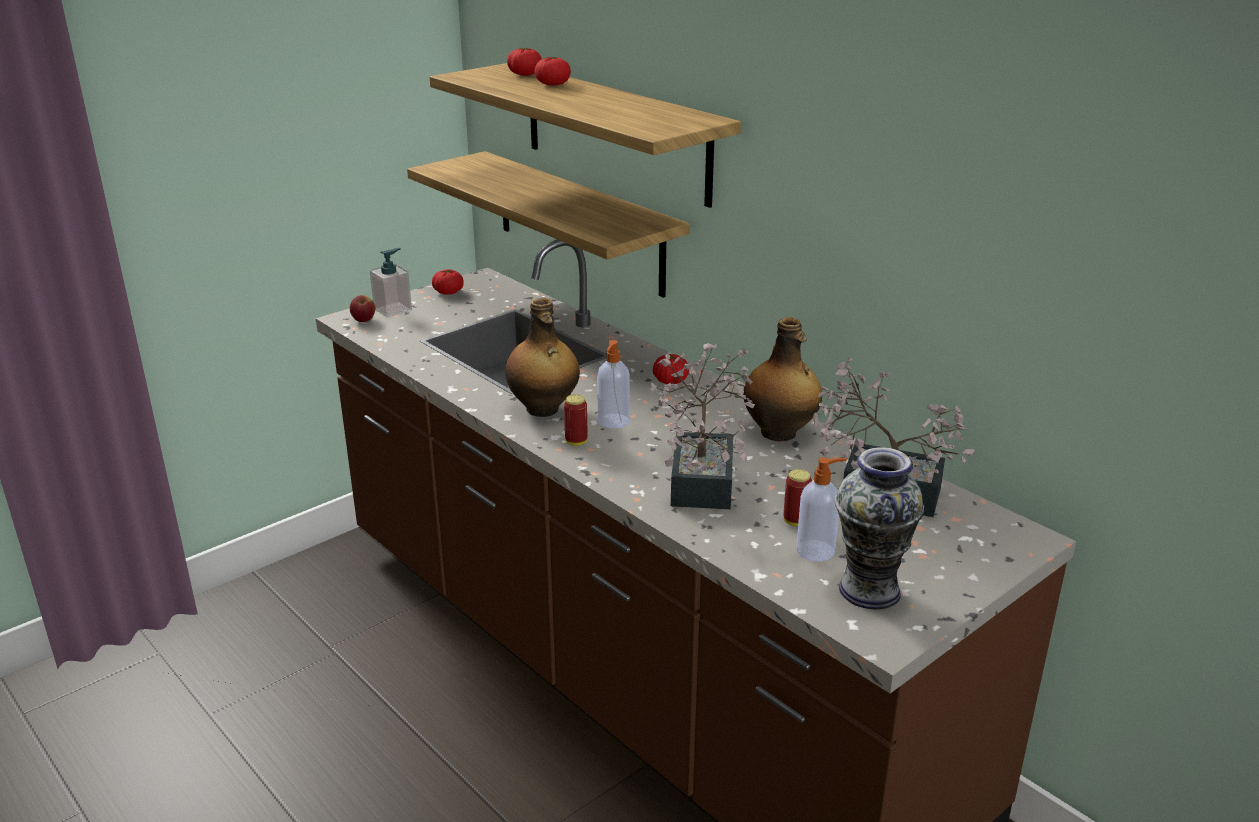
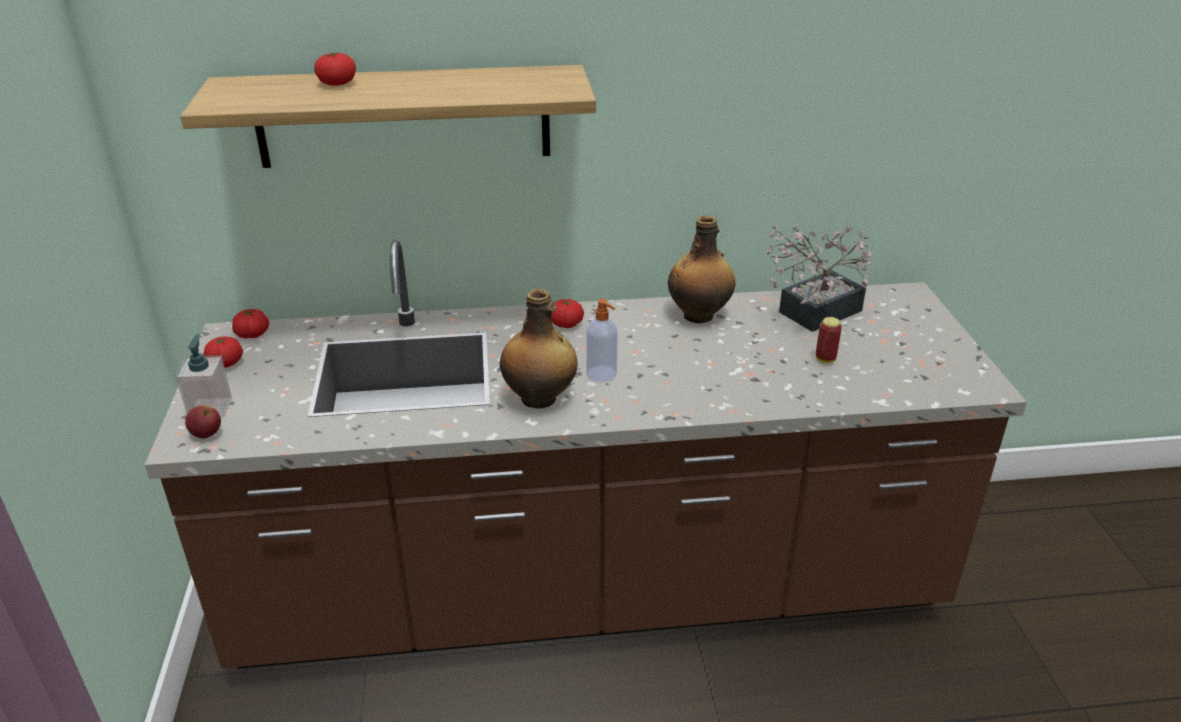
camera: 55 degrees left, 5 degrees up
(525, 74) = (275, 83): tomato -> tomato (252, 334)
(576, 442) = (616, 404): can -> none
(579, 222) = (353, 226): shelf -> none
(704, 477) = (731, 369): potted plant -> none
(817, 550) = (868, 367): soap dispenser -> none
(870, 590) = (930, 368): vase -> none

